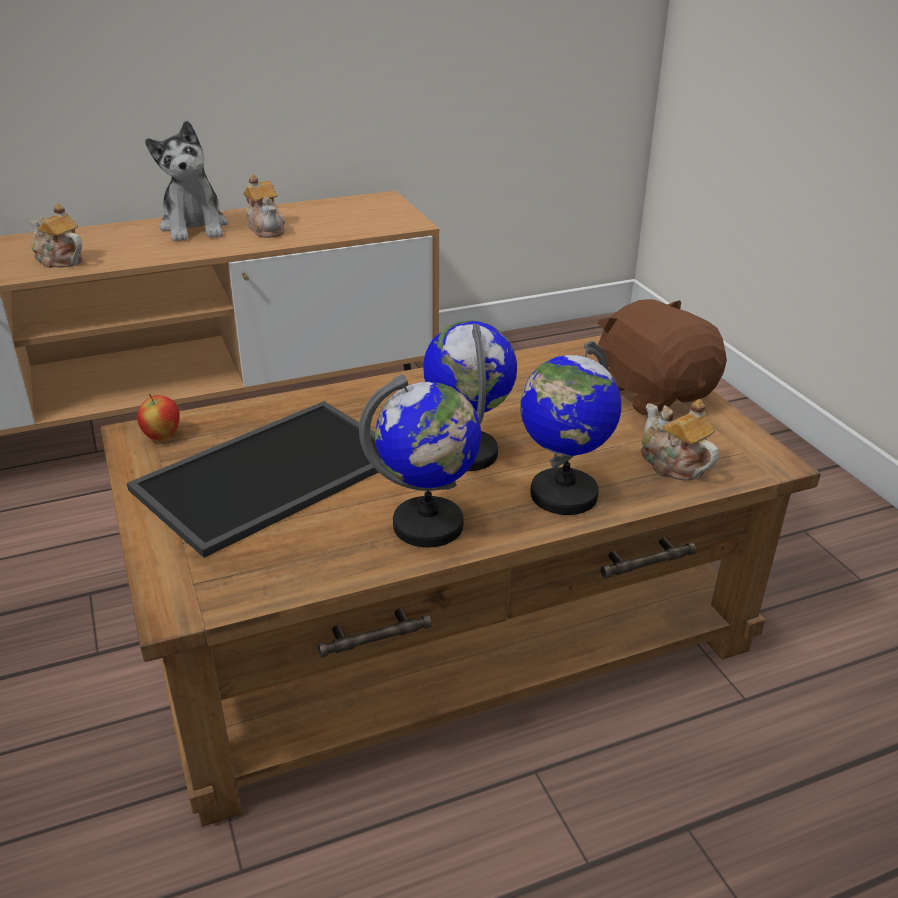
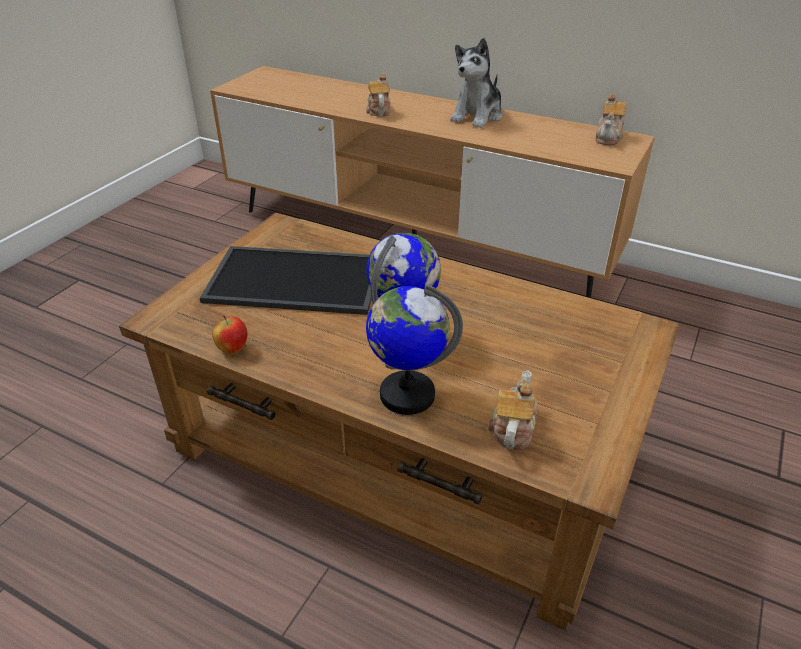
camera: 50 degrees right, 5 degrees up
(162, 437) = (287, 232): apple -> apple (233, 349)
(266, 229) = (516, 132): teapot -> teapot (608, 137)
(428, 526) = (309, 358): globe -> none
(654, 392) = (599, 374): brown plush toy -> none

